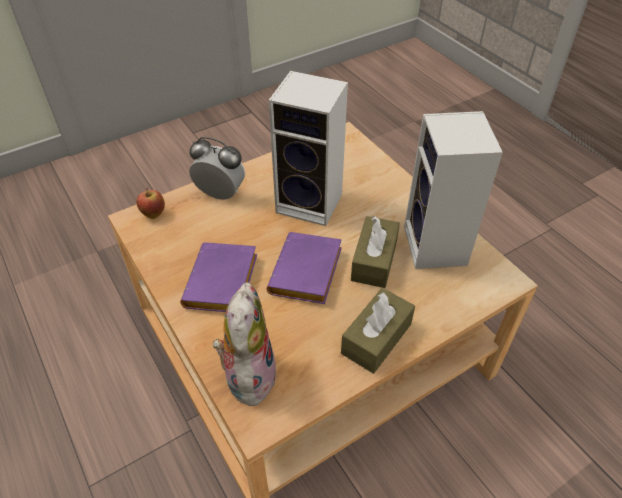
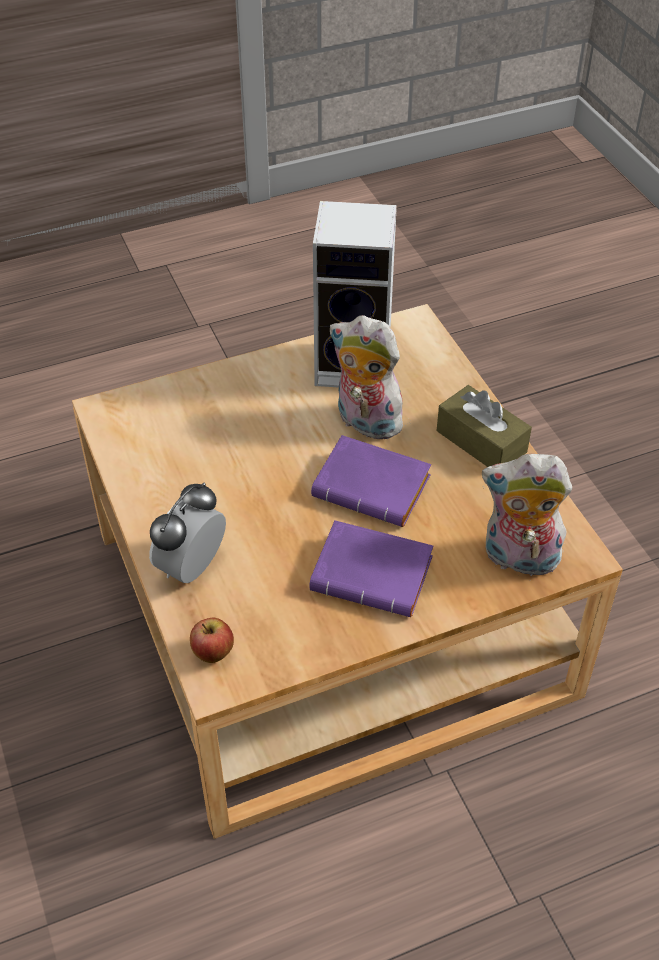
camera: 80 degrees left, 0 degrees up
(312, 203) = (244, 466): speaker -> none
(374, 260) = (364, 422): brown tissue box -> plush toy

